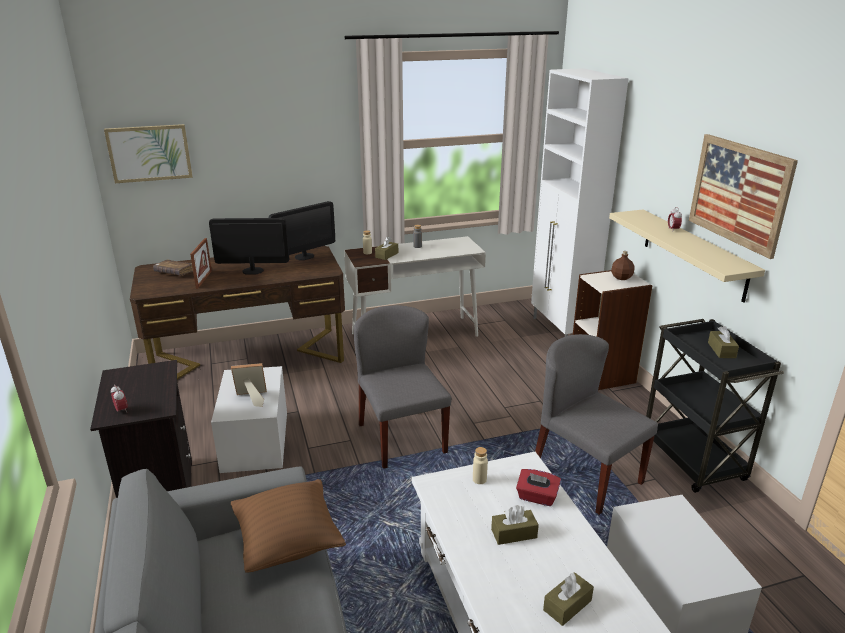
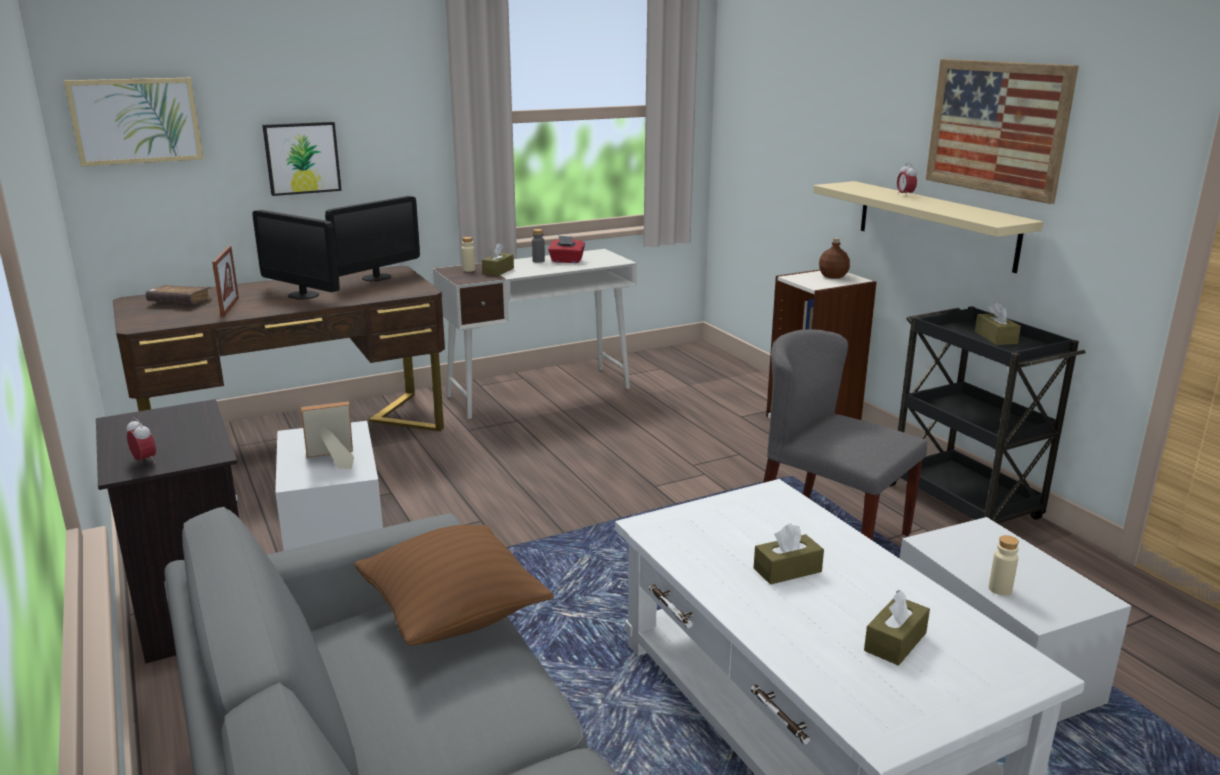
camera: 10 degrees left, 5 degrees down
(253, 271) = (303, 295): monitor -> monitor turned 135 degrees counterclockwise
(258, 175) = (302, 158): none -> picture
(401, 438) = (556, 511): grey chair -> none
(479, 479) = (714, 515): beige bottle -> beige bottle (1000, 589)
(537, 497) = (802, 527): red tissue box -> red tissue box (566, 261)
(561, 331) = (741, 375): white cabinet -> none

